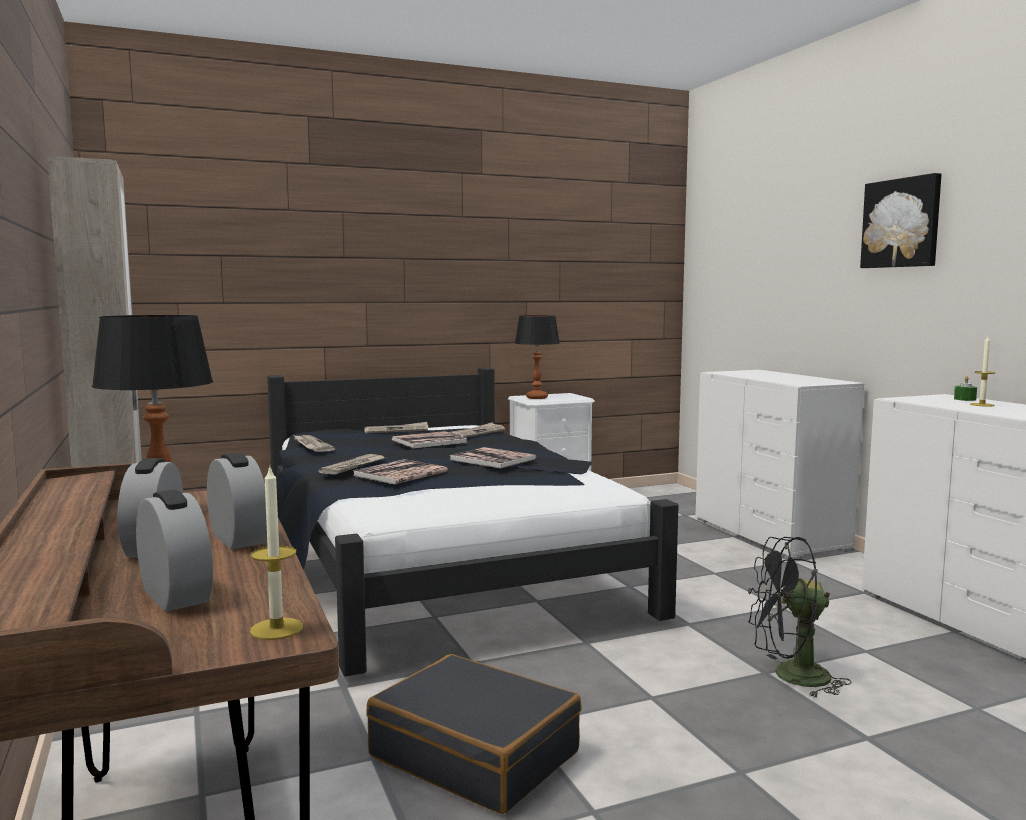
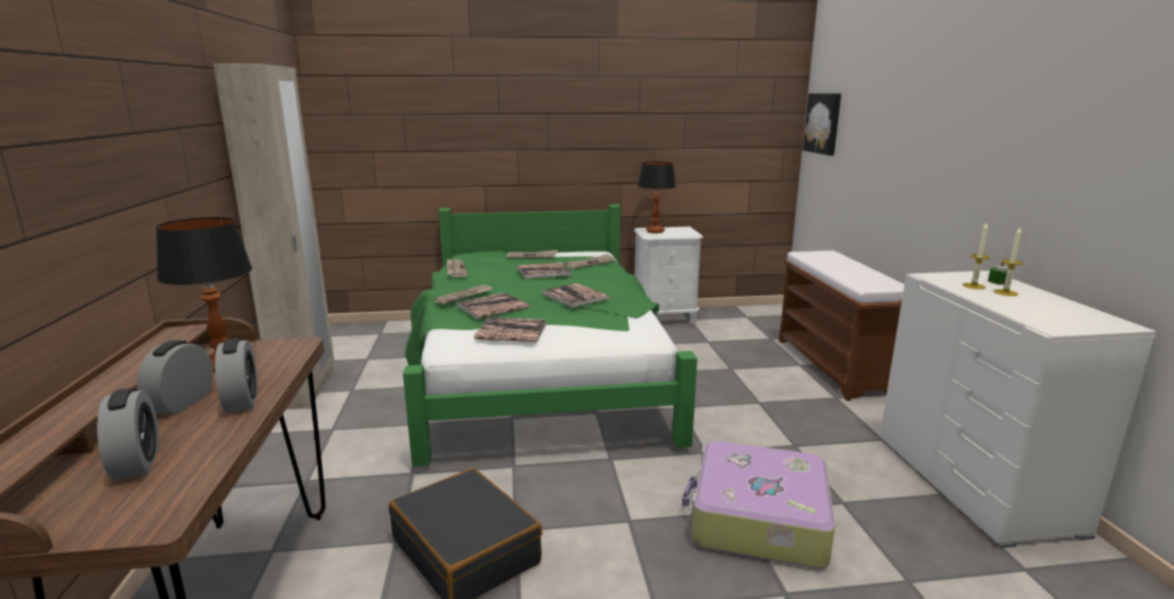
camera: 15 degrees right, 10 degrees up
(276, 629) = (157, 513): candle -> candle (974, 286)
(437, 568) = (540, 372): black bed -> green bed
(448, 492) = (511, 331): none -> book
(771, 534) = (835, 366): white dresser -> brown bench
(790, 677) = (757, 519): black fan -> suitcase
(902, 223) = (977, 96): picture -> picture (823, 123)

